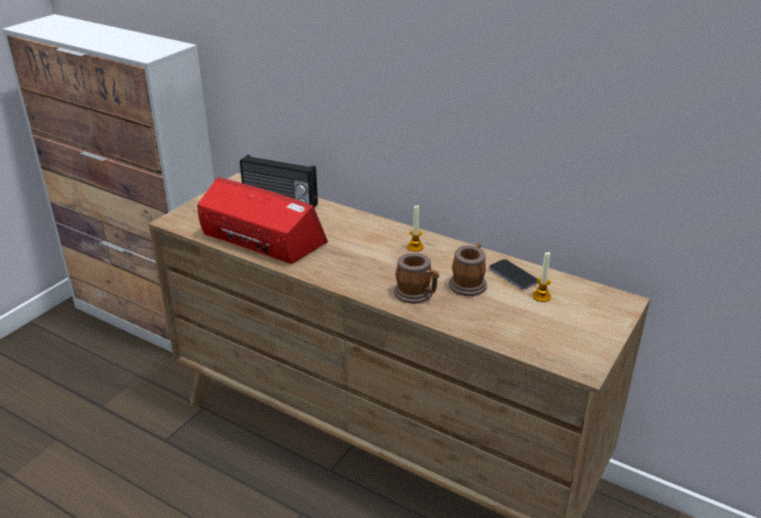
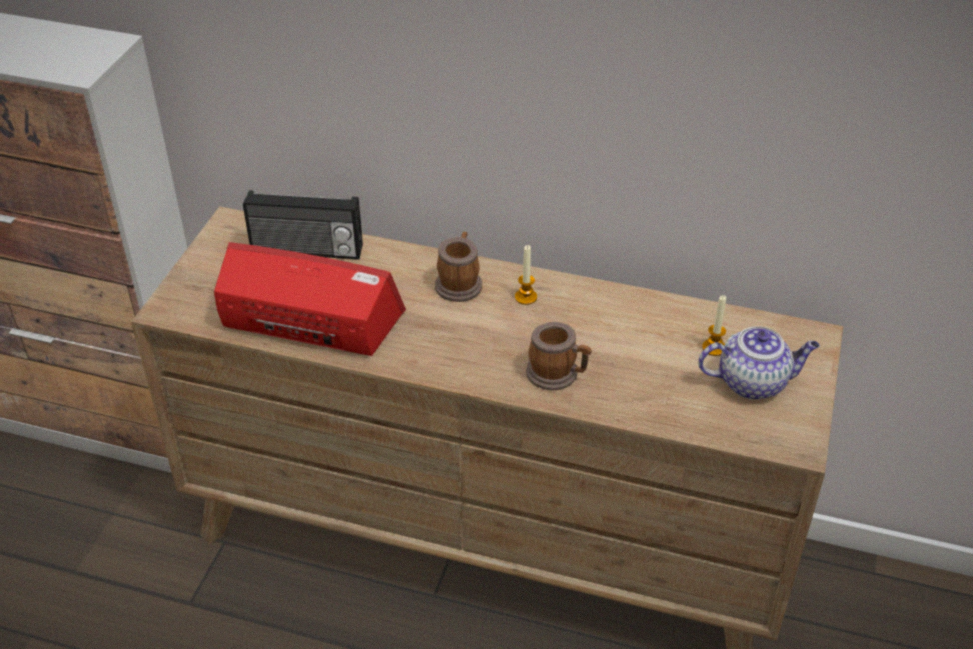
camera: 15 degrees left, 10 degrees up
(469, 283) = (617, 343): mug -> mug (459, 283)
(513, 276) = (668, 321): phone -> none
(564, 322) = (753, 382): none -> teapot

